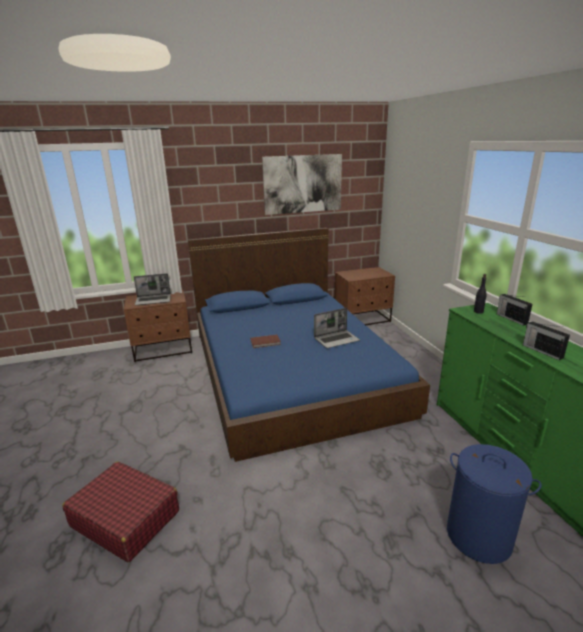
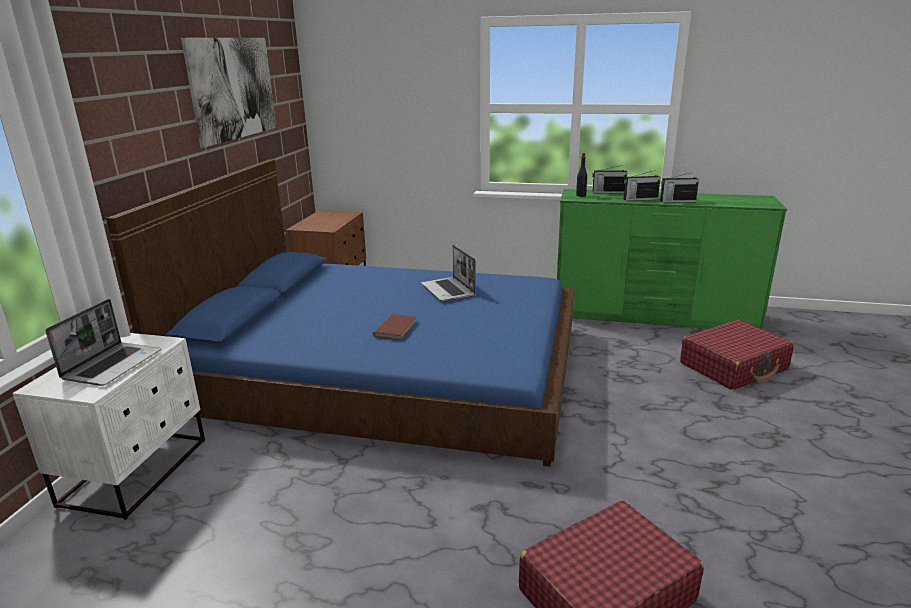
camera: 60 degrees left, 0 degrees up
(163, 350) = (137, 471): brown nightstand -> white nightstand
(337, 340) = (449, 290): laptop -> laptop turned 150 degrees clockwise
(479, 536) = (733, 366): blue laundry basket -> red suitcase
(514, 334) = (639, 199): none -> radio

